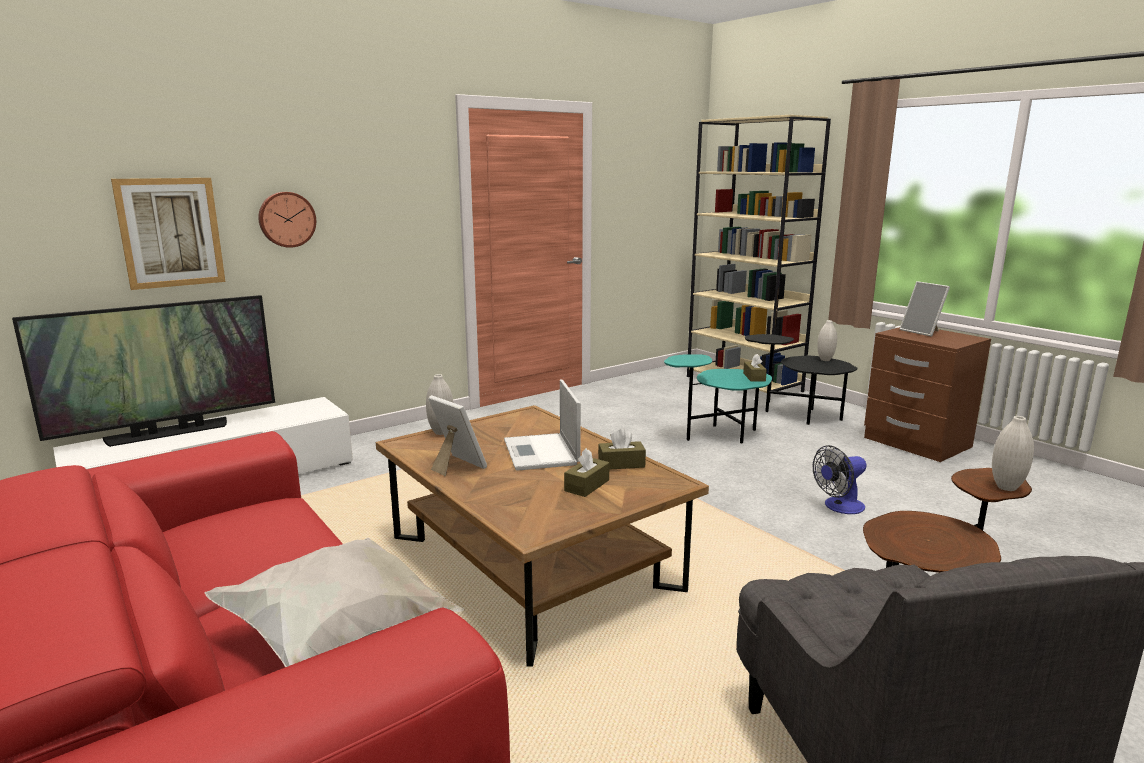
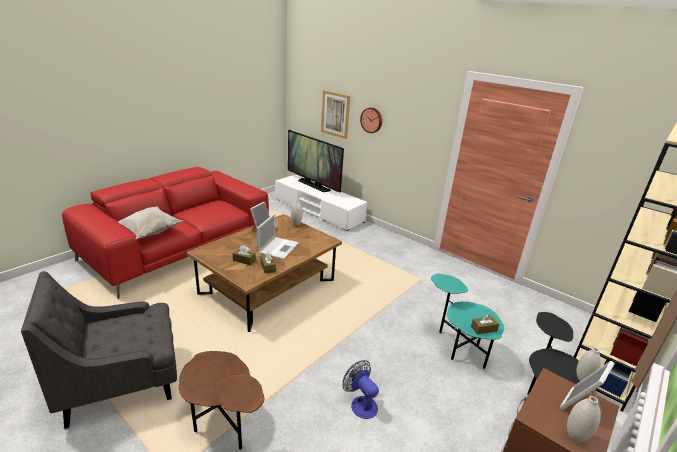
camera: 75 degrees right, 10 degrees up
(541, 453) = (278, 248): laptop -> laptop turned 135 degrees clockwise
(1006, 487) = (230, 396): white vase -> white vase (575, 437)

